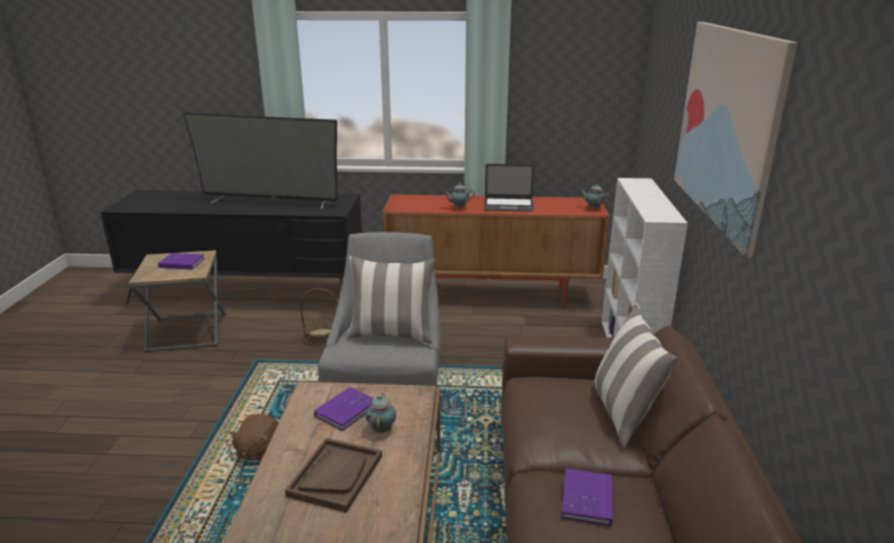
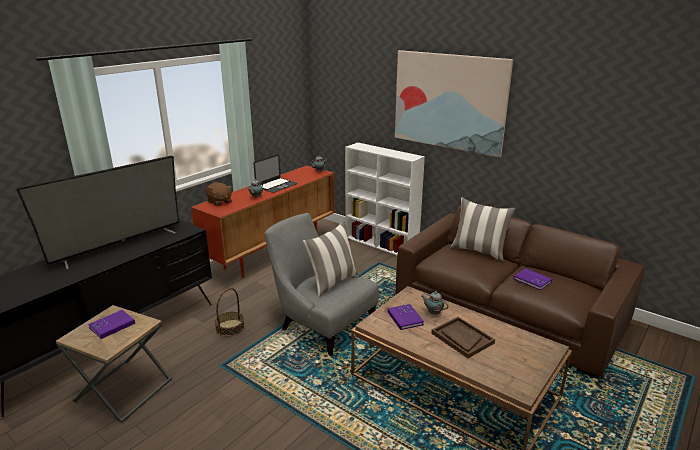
camera: 55 degrees left, 0 degrees up
(257, 450) = (333, 394): brown plush toy -> brown plush toy (219, 202)

